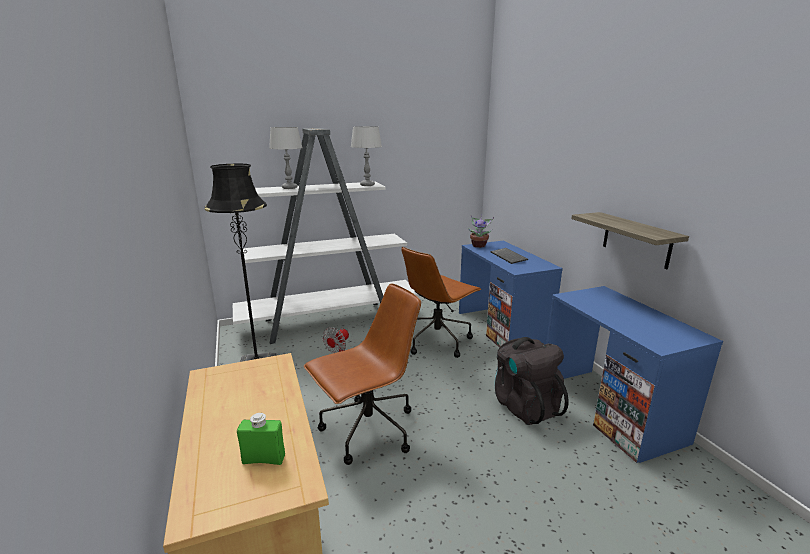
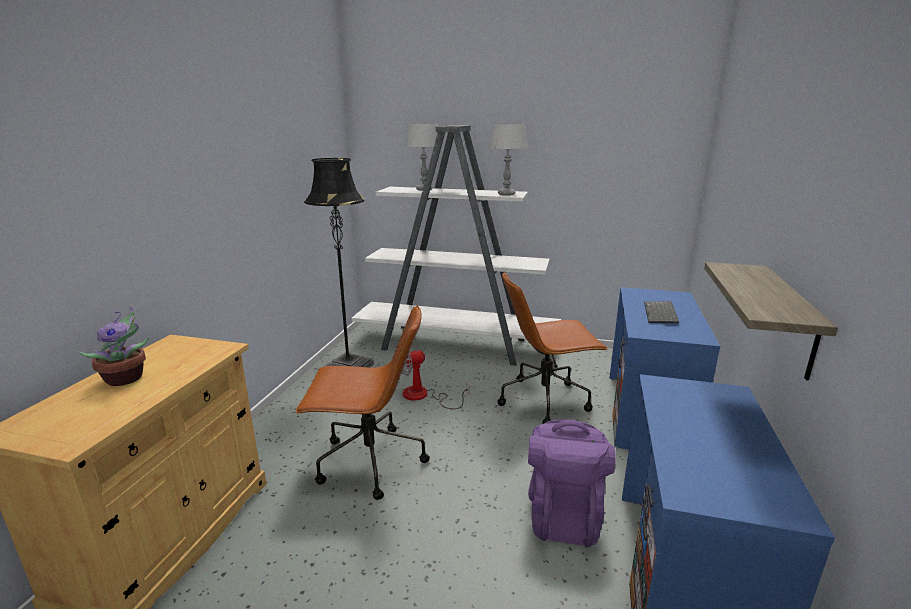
camera: 35 degrees right, 0 degrees up
(264, 459) = (90, 414): green bottle -> none
(479, 245) = (642, 292): potted plant -> potted plant (127, 378)
(524, 405) = (563, 514): black backpack -> purple backpack

